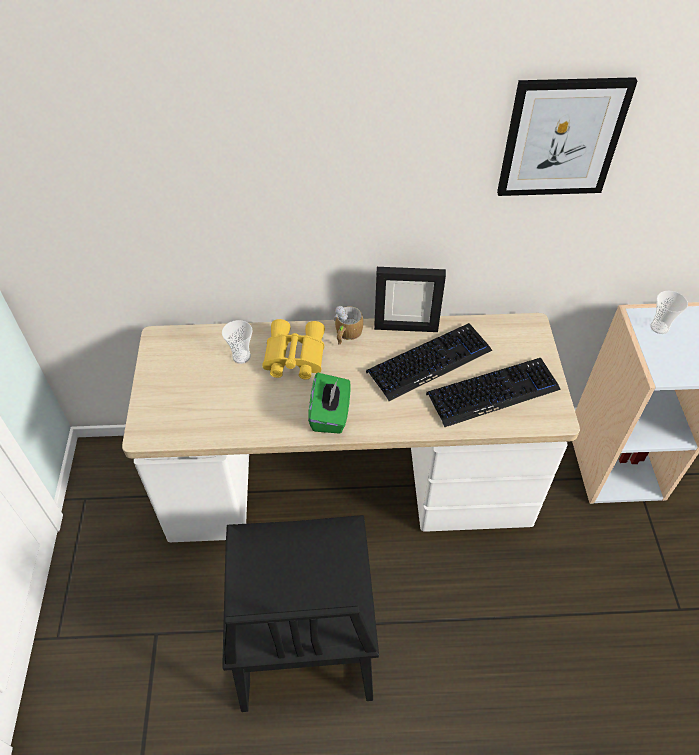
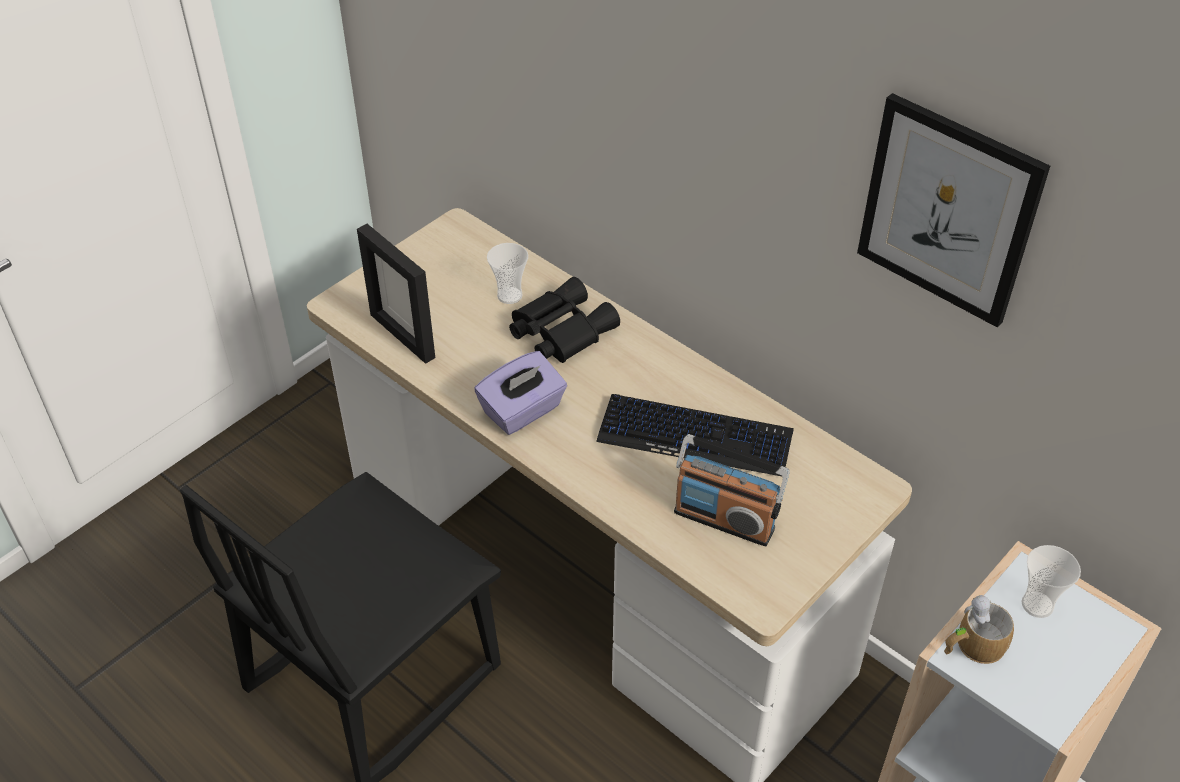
camera: 45 degrees right, 5 degrees down
(293, 356) = (559, 330): yellow binoculars -> black binoculars
(330, 414) = (522, 411): green tissue box -> purple tissue box
(346, 334) = (643, 346): mug -> mug (972, 646)
(406, 326) = (719, 384): picture frame -> picture frame (404, 335)
(493, 392) = (724, 519): keyboard -> radio

